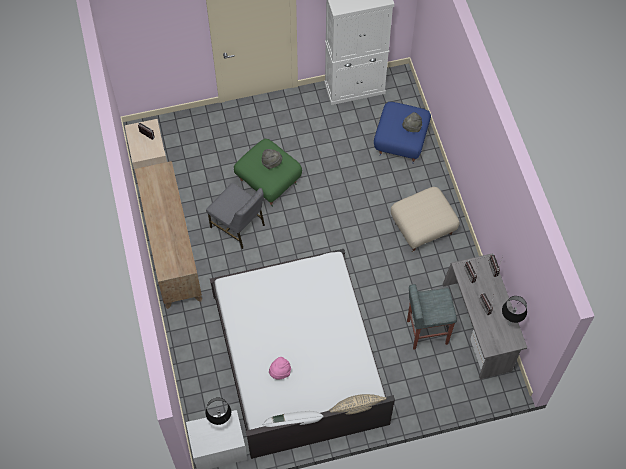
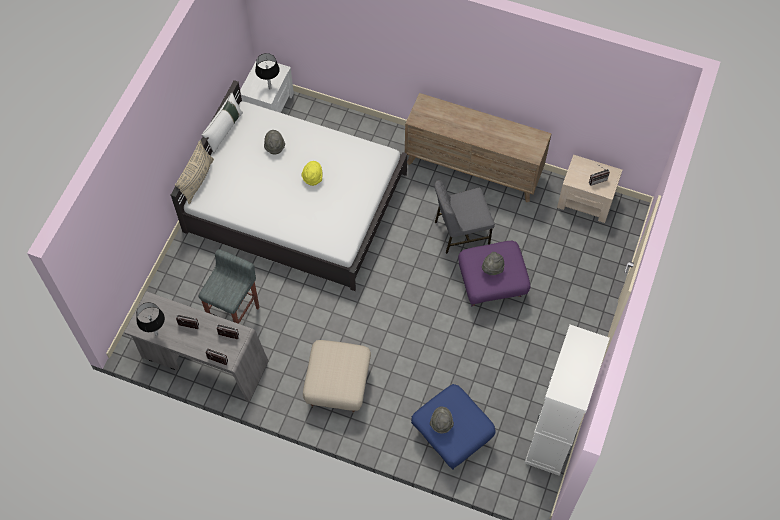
camera: 125 degrees right, 0 degrees up
(268, 182) = (491, 284): green ottoman -> purple ottoman
(280, 372) = (274, 147): pink hat -> grey hat
(288, 322) = (313, 178): none -> yellow hat

